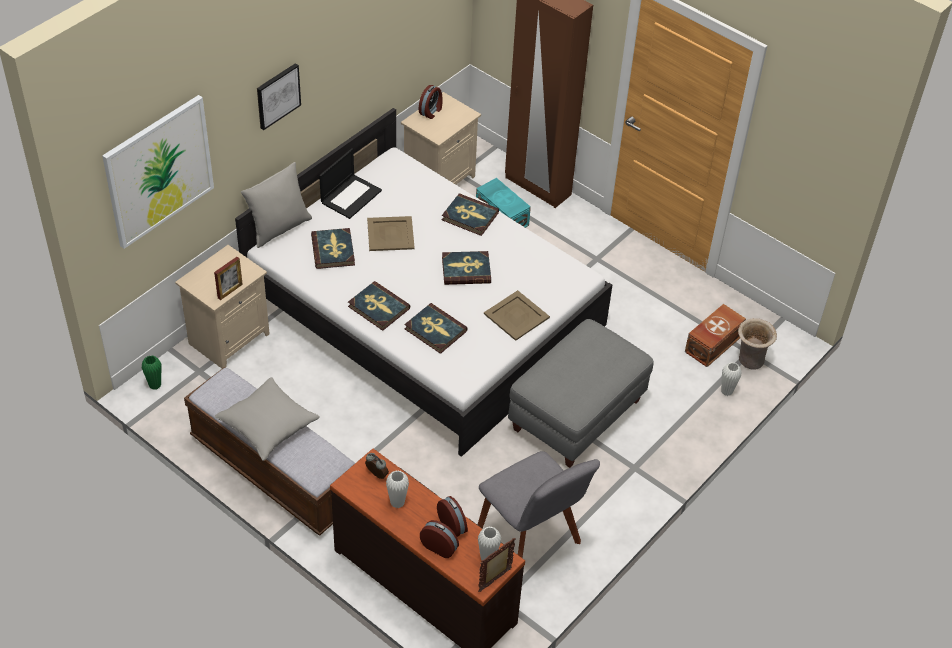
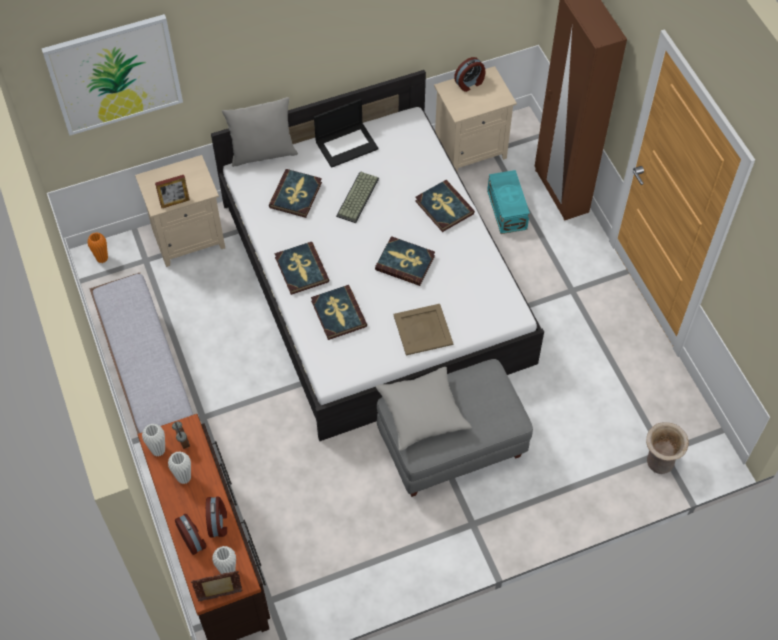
camera: 30 degrees right, 10 degrees up
(155, 385) = (102, 258): green vase -> orange vase
(268, 425) = (139, 346): grey pillow -> grey pillow (422, 413)
(277, 95) = (270, 32): picture -> none
(391, 234) = (358, 198): beige tray -> keyboard
(531, 539) = (332, 552): grey chair -> none
(711, 344) = (630, 428): brown storage box -> none
(726, 391) = (614, 484): white vase -> white vase (158, 450)

